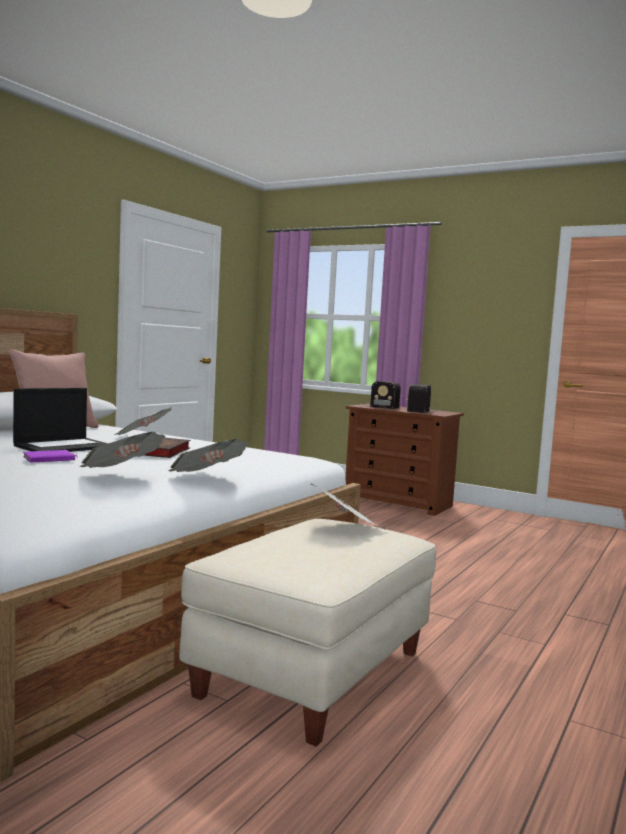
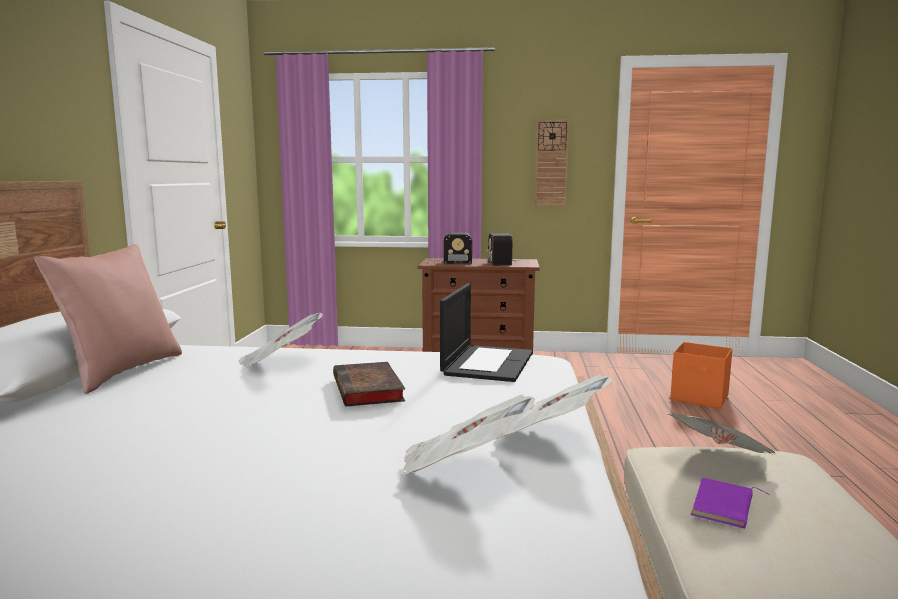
camera: 25 degrees left, 5 degrees up
(49, 459) = (276, 460): purple book -> purple book (725, 507)
(64, 446) = (227, 415): laptop -> laptop (487, 363)
(490, 325) = (551, 163): none -> wall clock
(568, 556) = (700, 398): none -> orange storage box

